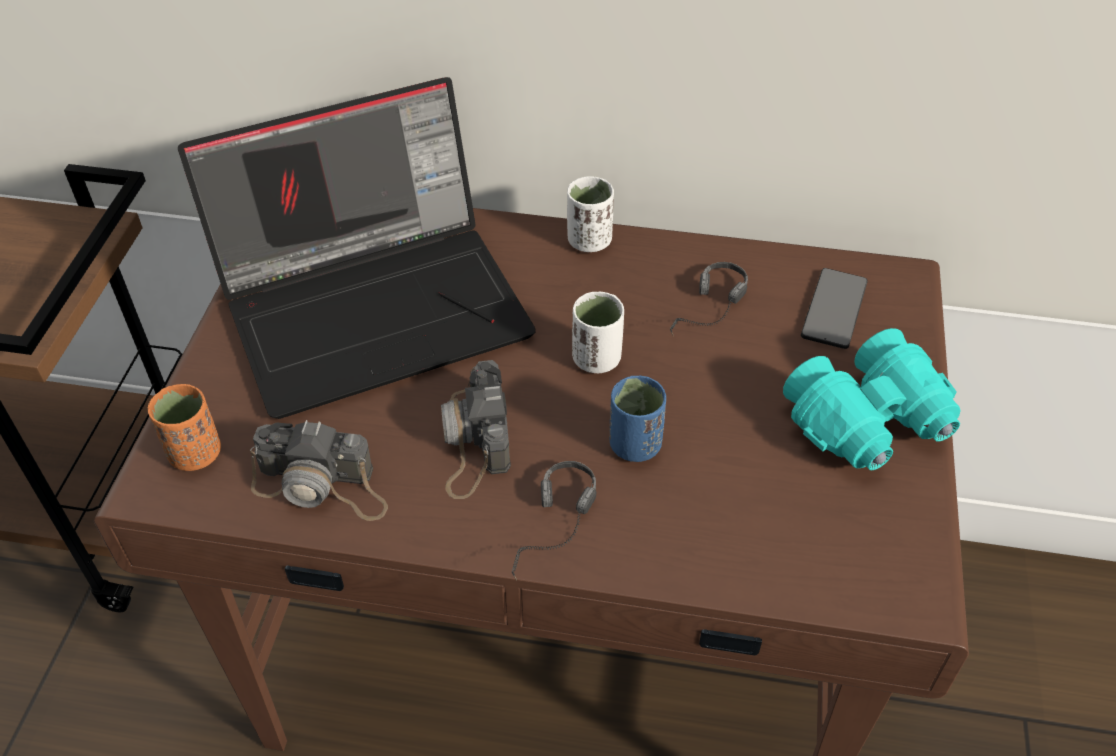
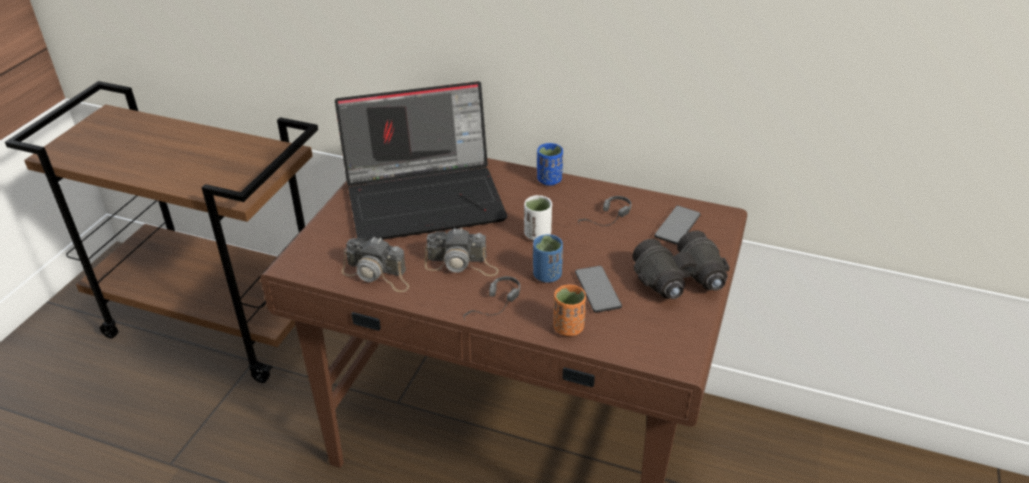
camera: 10 degrees right, 10 degrees down
(195, 453) = (317, 253): orange cup -> orange cup (568, 327)
(474, 441) = (462, 264): camera -> camera turned 90 degrees counterclockwise
(589, 241) = (549, 180): white cup -> blue cup
(732, 464) = (597, 290): none -> phone
(871, 423) = (681, 280): turquoise binoculars -> black binoculars

